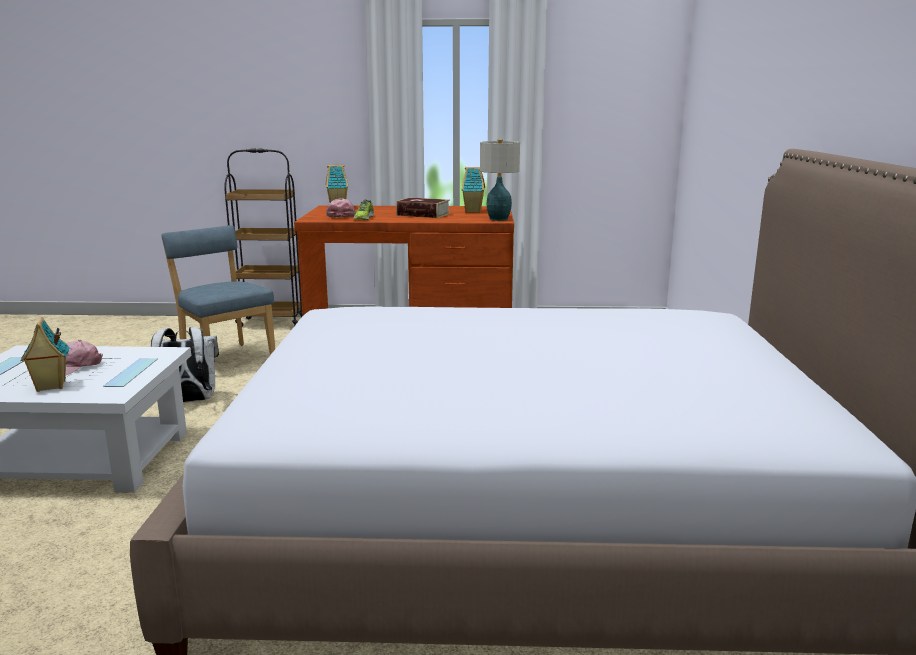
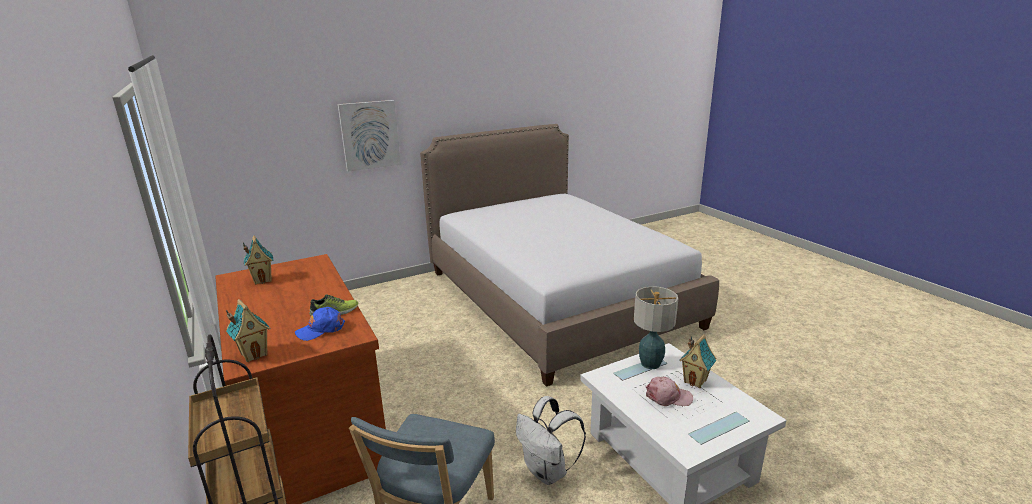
camera: 120 degrees left, 5 degrees up
(341, 215) = (321, 329): pink cap -> blue cap
(423, 214) = (295, 294): book -> none
(498, 219) = (310, 261): table lamp -> table lamp (651, 364)
(763, 126) = (370, 135): none -> picture

